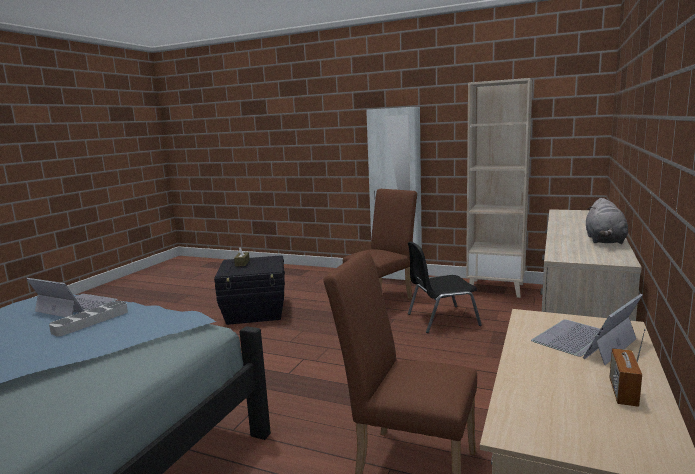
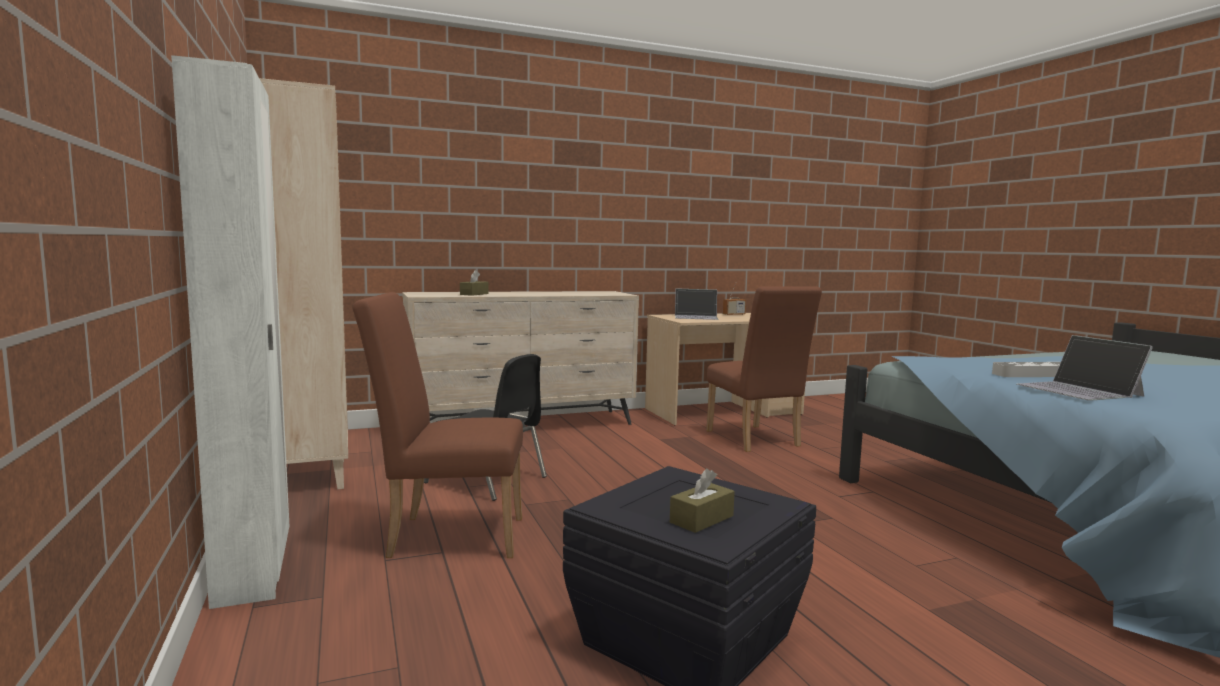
camera: 135 degrees left, 5 degrees down
(574, 220) = (474, 294): none -> brown tissue box
(604, 241) = (555, 292): grey plush toy -> none

